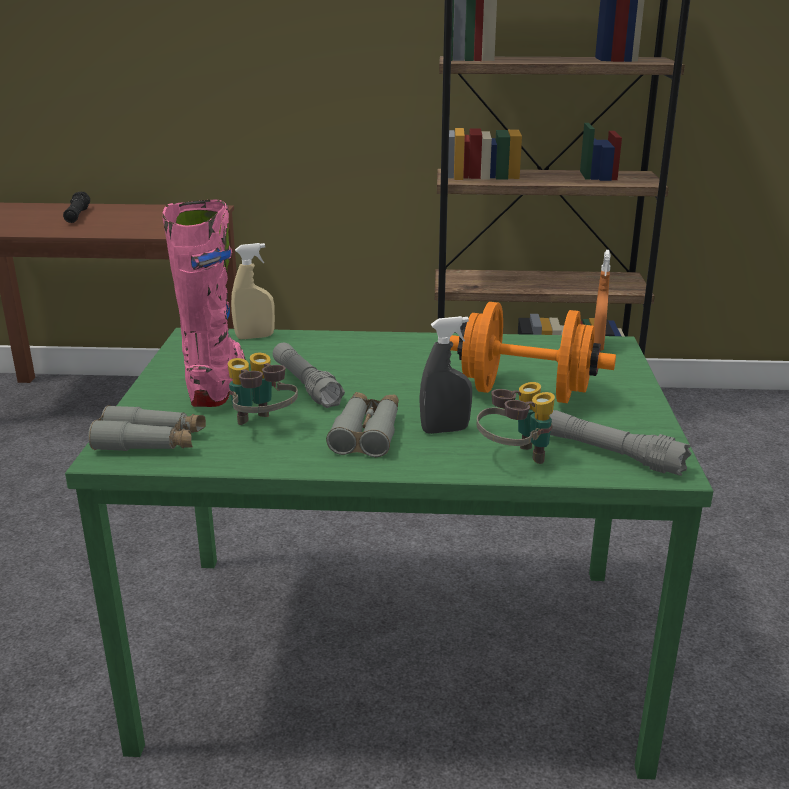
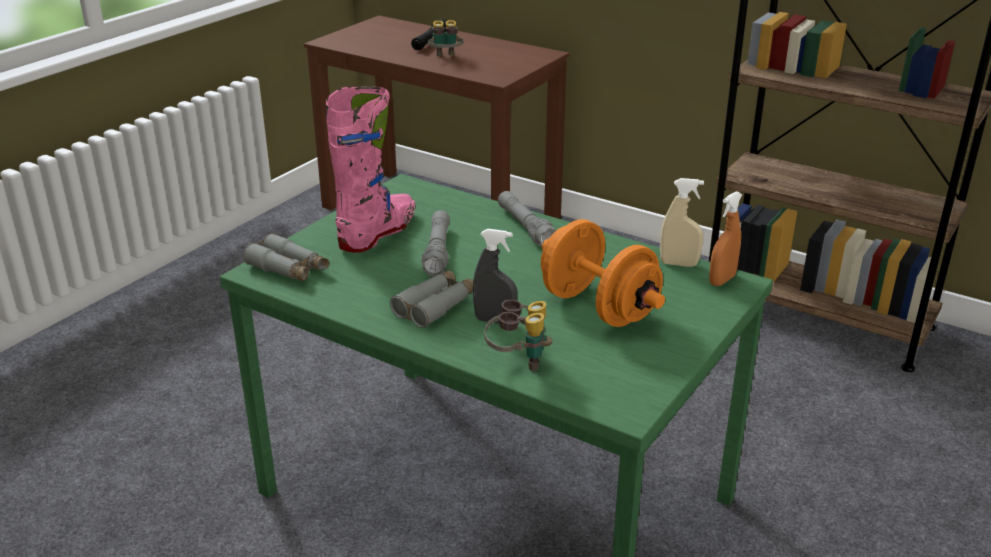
camera: 30 degrees right, 5 degrees up
(255, 337) = (447, 197): beige spray bottle -> beige spray bottle (679, 264)
(262, 426) = (370, 278): binoculars -> binoculars (445, 59)
(612, 454) = (599, 382): grey flashlight -> grey flashlight (526, 228)

